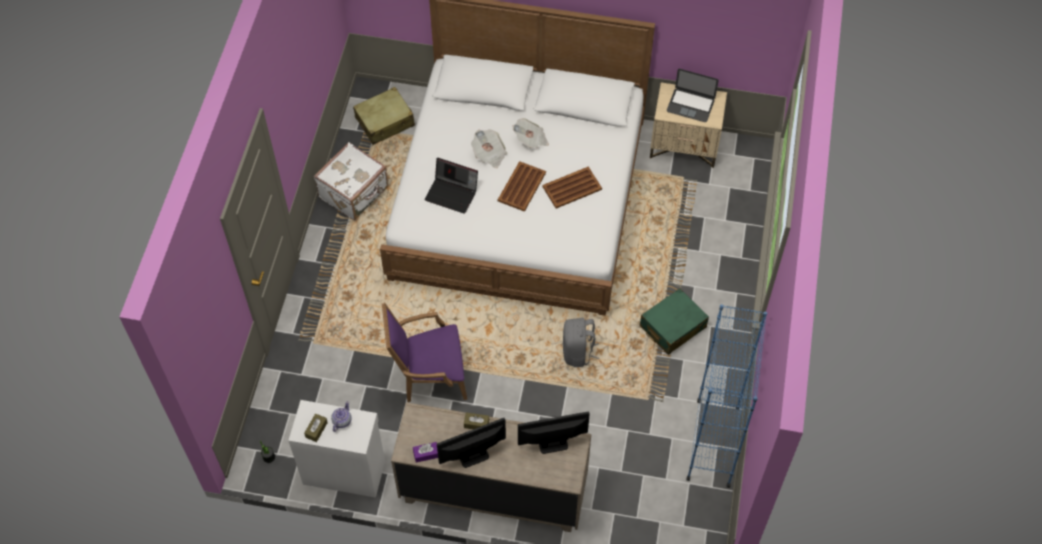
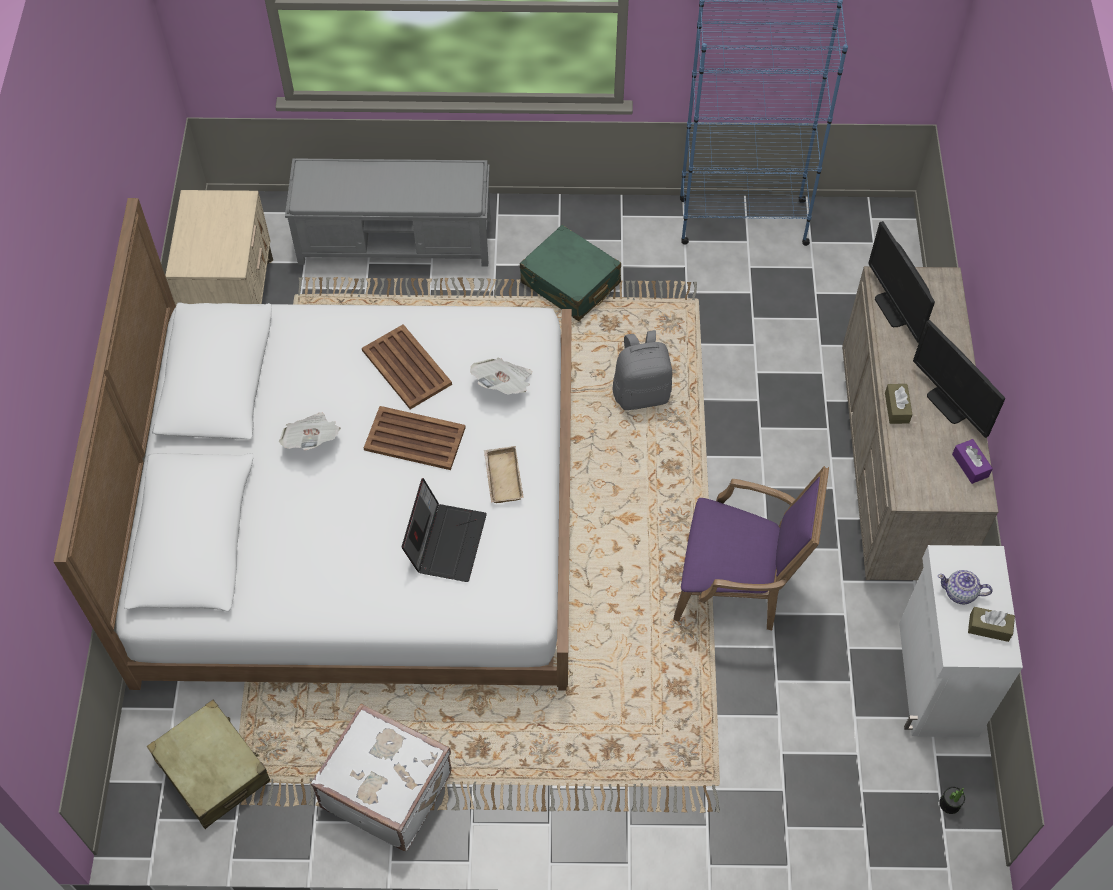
camera: 100 degrees left, 0 degrees up
(429, 377) = (737, 588): purple armchair -> purple armchair turned 60 degrees counterclockwise
(487, 224) = (501, 477): none -> beige tray
(489, 154) = (351, 498): newspaper -> newspaper (504, 385)
(690, 105) = (212, 232): laptop -> none
(721, 234) = (396, 240): none -> grey bench

